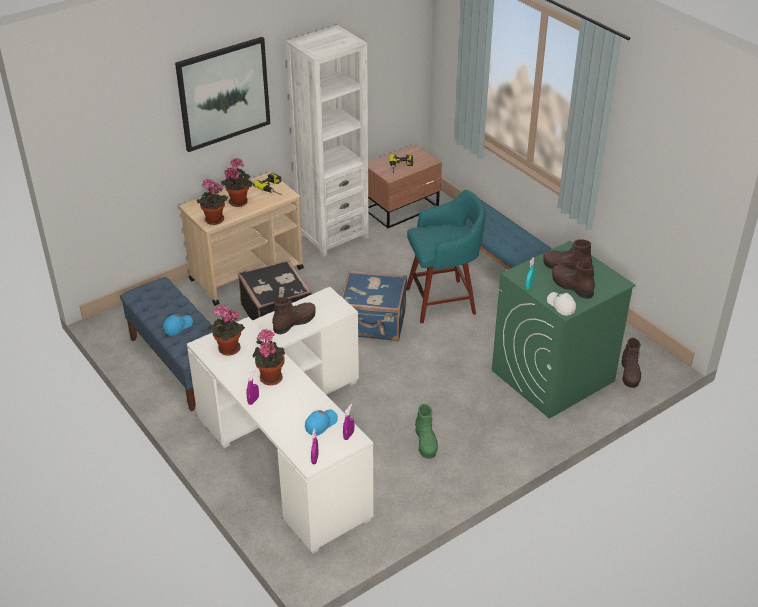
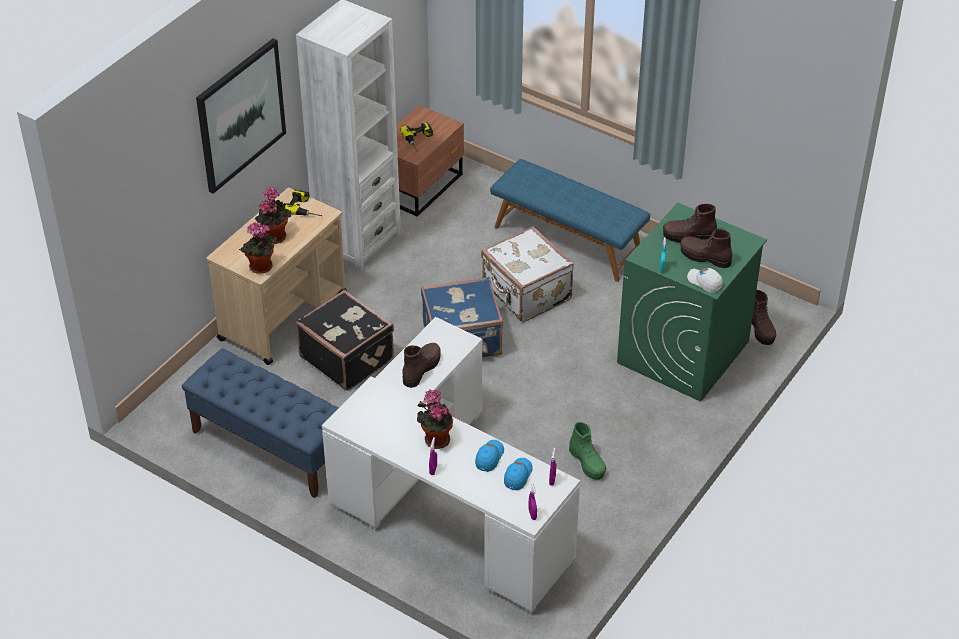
camera: 20 degrees left, 5 degrees up
(177, 327) = (277, 406): blue cap -> blue cap (489, 458)
(227, 350) = (371, 421): potted plant -> none
(443, 301) = (525, 293): turquoise stool -> white suitcase

